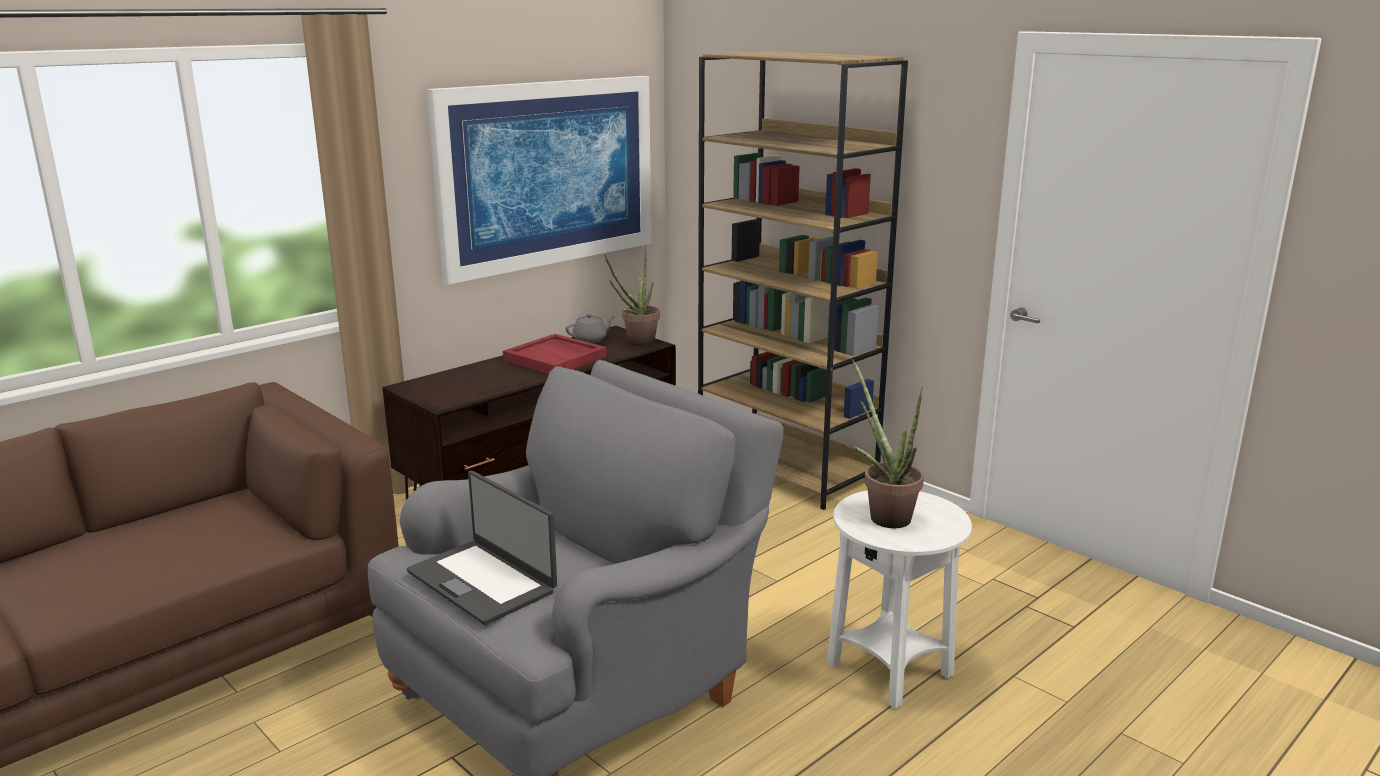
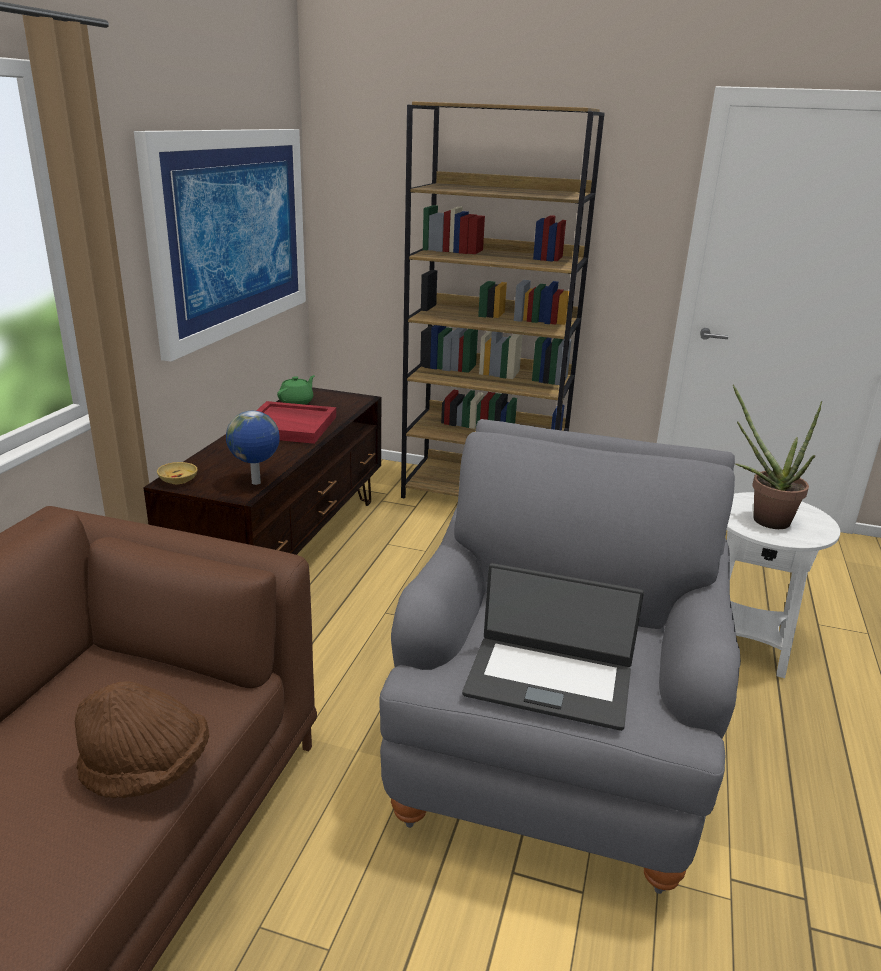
camera: 30 degrees left, 5 degrees up
(188, 563) = (146, 770): none -> brown hat
(412, 386) = (178, 480): none -> beige bowl
(465, 398) = (256, 483): none -> globe
(590, 339) = (297, 402): grey teapot -> green teapot
(636, 343) = (345, 400): potted plant -> none

